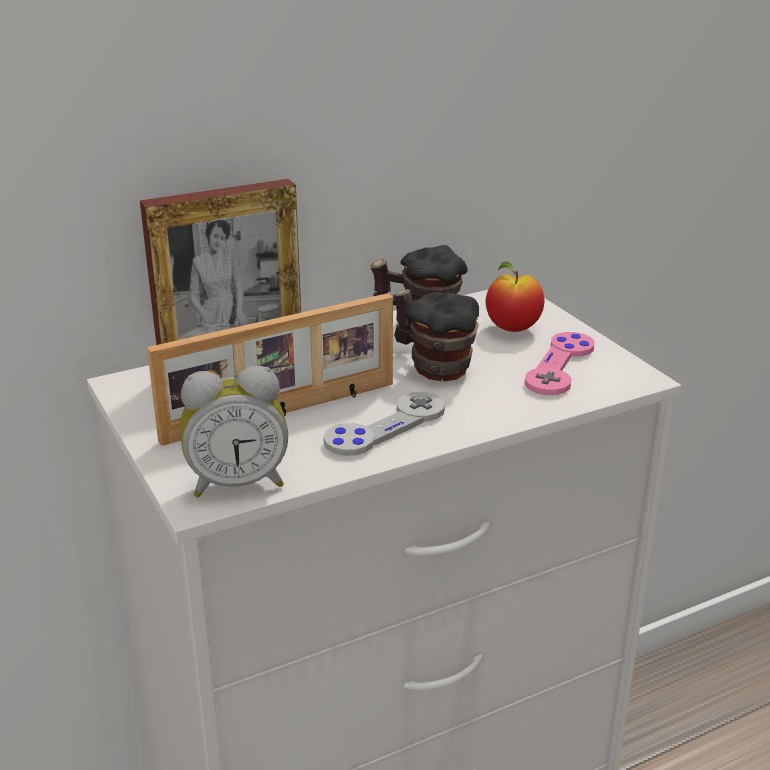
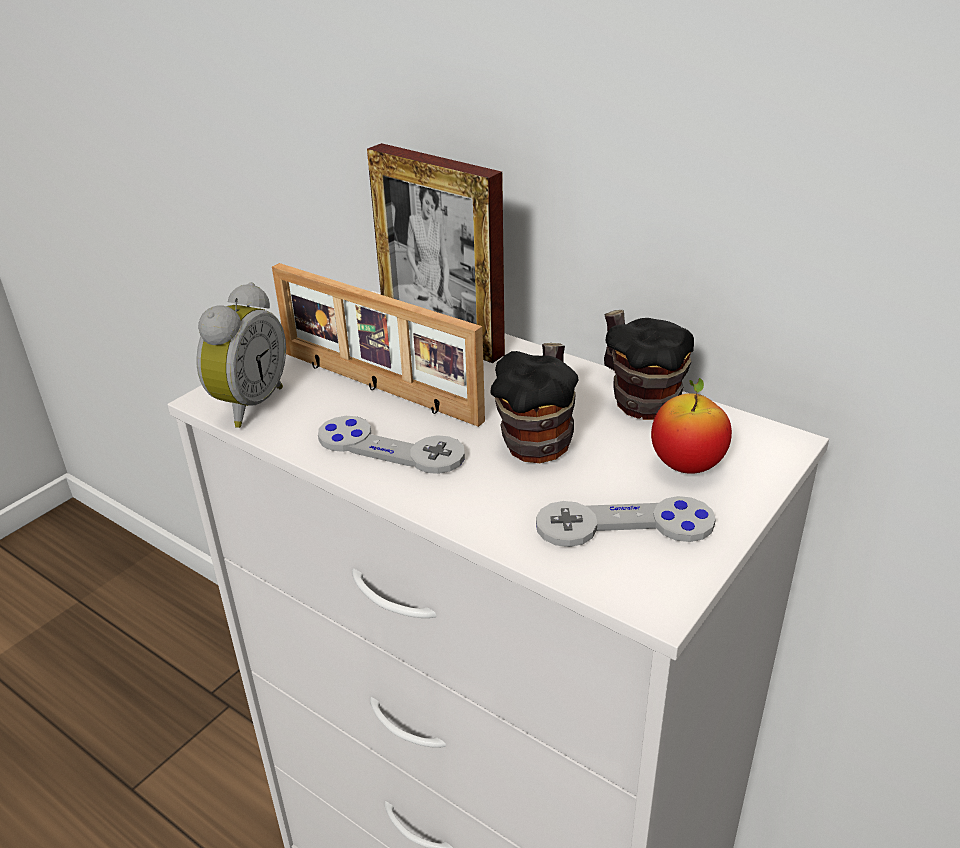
camera: 65 degrees right, 5 degrees up
(237, 483) = (247, 405): alarm clock -> alarm clock turned 120 degrees counterclockwise
(560, 366) = (624, 525): pink game controller -> grey game controller

